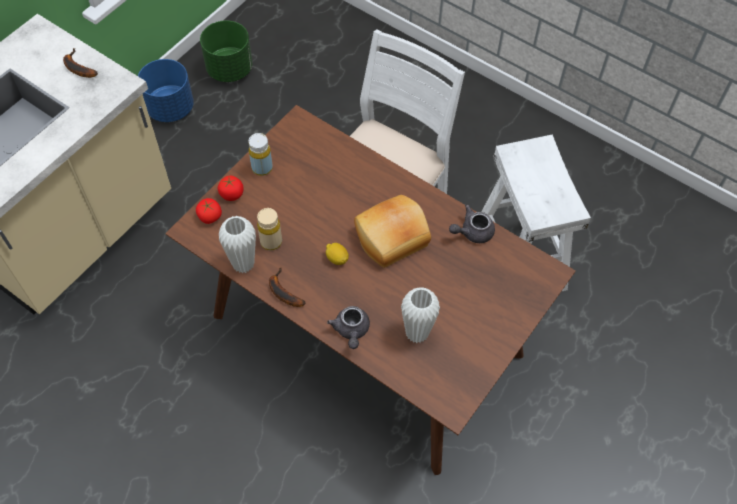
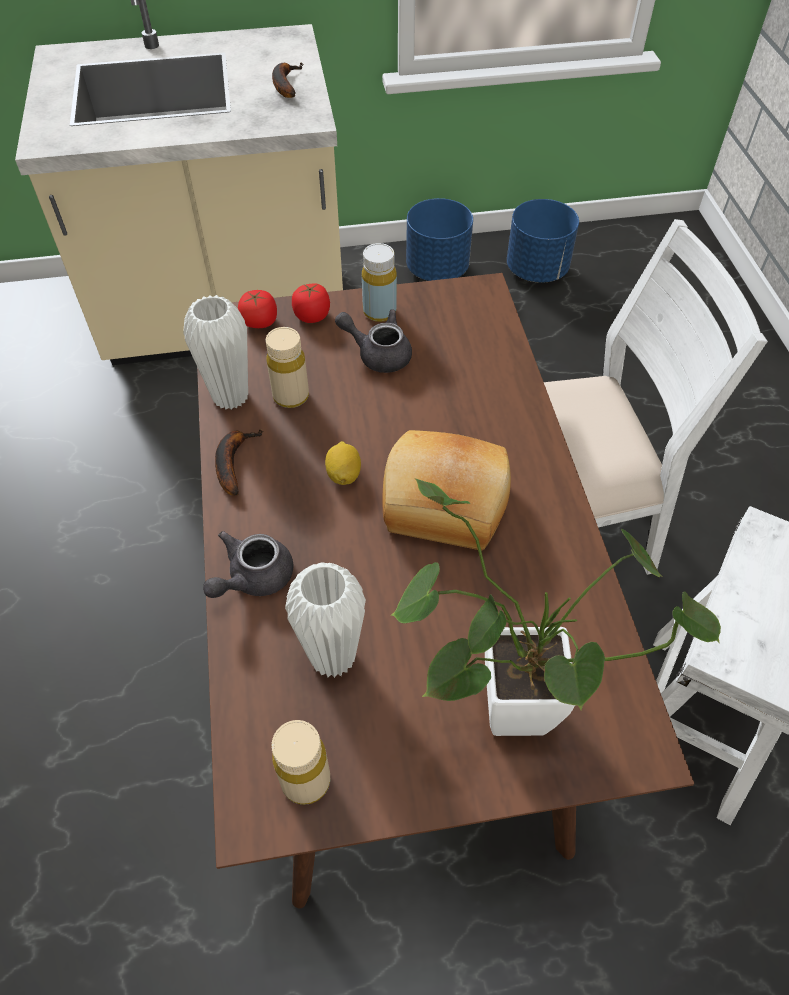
camera: 45 degrees right, 5 degrees down
(230, 69) = (537, 270): green planter -> blue planter
(456, 381) = (305, 780): none -> beige bottle
(472, 232) = (573, 584): grey teapot -> grey teapot (378, 354)
(493, 300) = (498, 709): none -> potted plant

